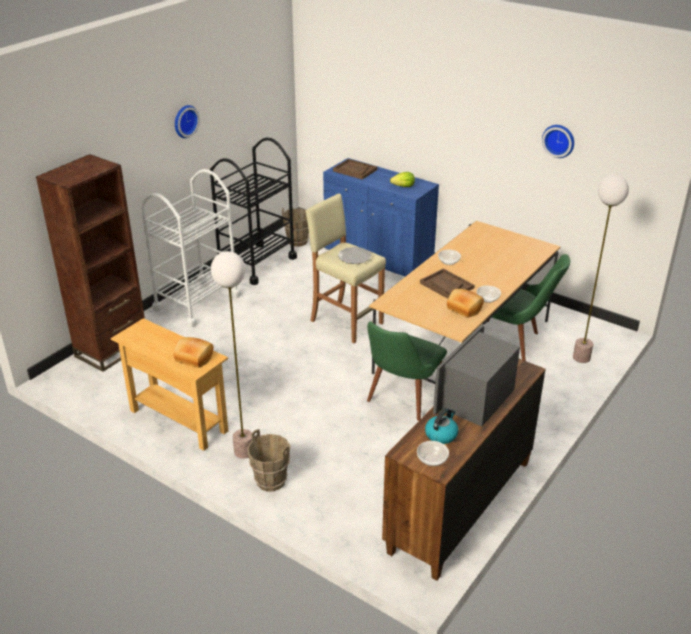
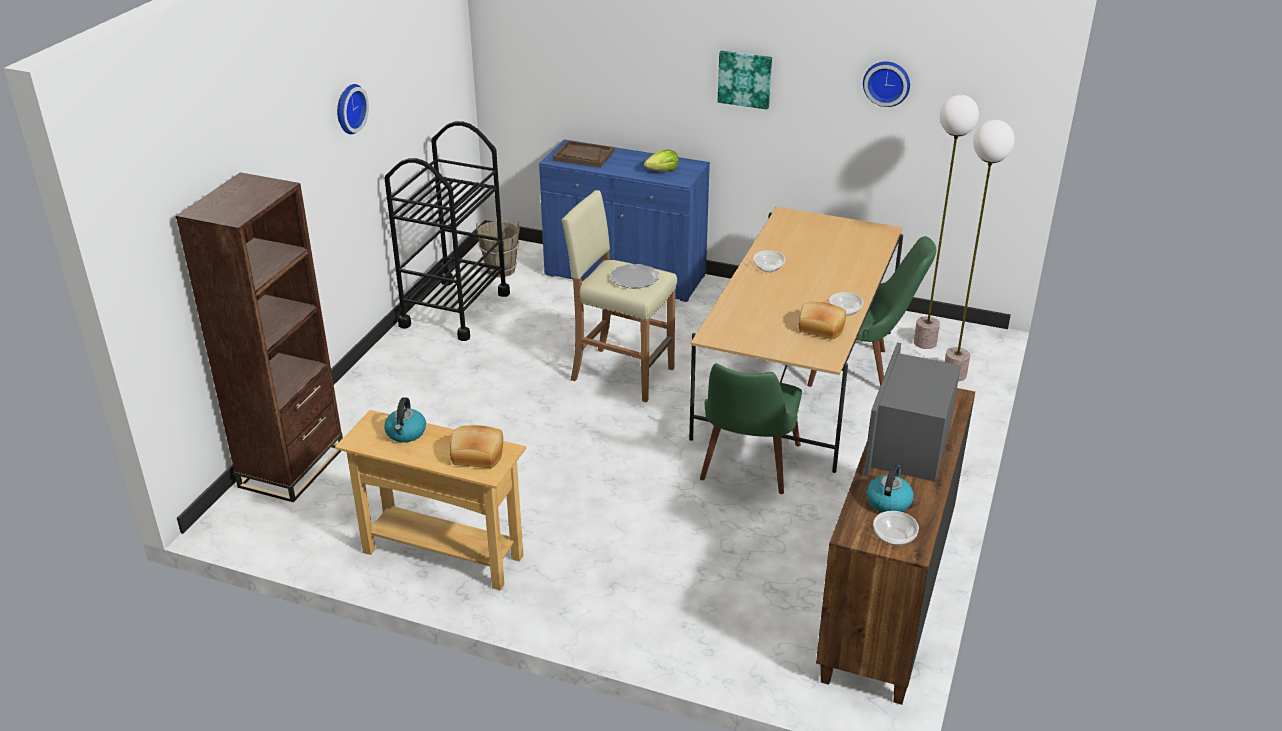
camera: 15 degrees left, 0 degrees up
(157, 336) = (406, 433): none -> kettle
(197, 302) = (391, 378): white cart -> none
(243, 452) = (559, 581): floor lamp -> floor lamp (925, 343)
(270, 481) = (616, 615): brown bucket -> none
(446, 285) = (781, 300): brown tray -> none
(464, 128) = (745, 79): none -> picture

